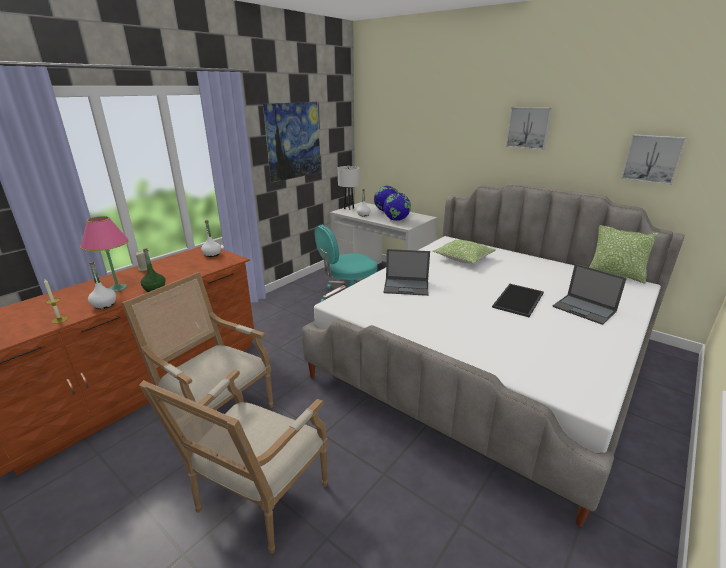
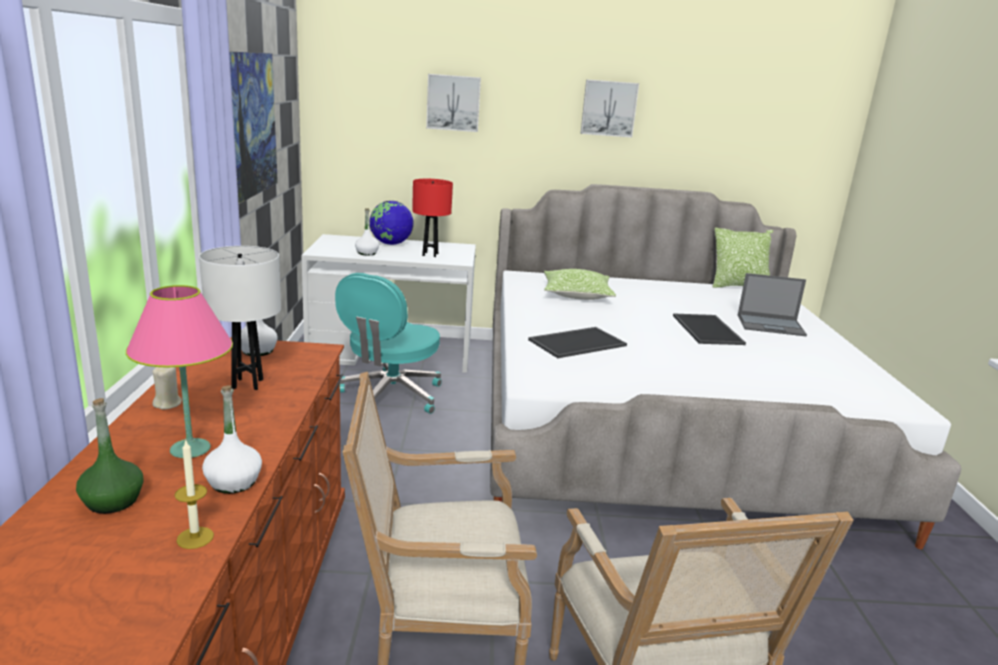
camera: 40 degrees left, 5 degrees down
(154, 288) = (275, 428): green bottle -> green bottle (112, 501)
(349, 208) = (323, 246): white table lamp -> white table lamp (248, 384)
(396, 220) = (430, 254): globe -> red table lamp
(407, 287) = (577, 342): laptop -> tray
(652, 158) = (751, 146): picture -> picture (453, 103)

